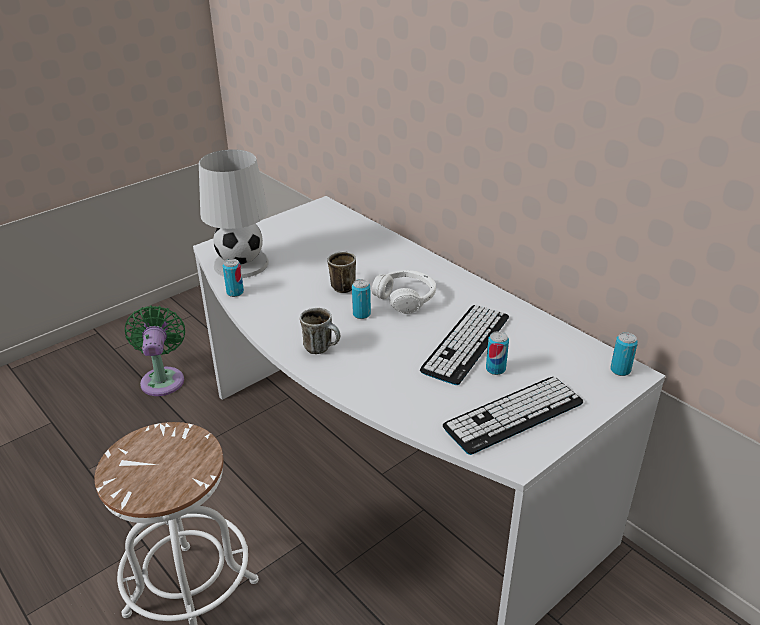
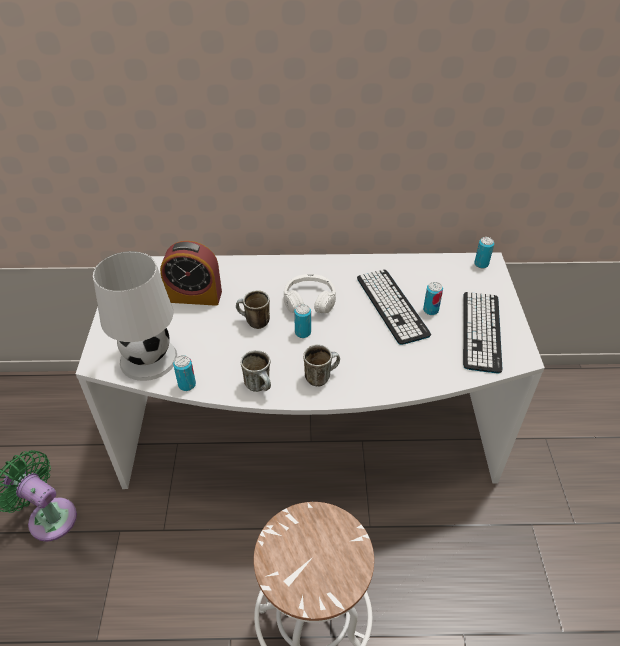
camera: 50 degrees left, 10 degrees up
(273, 325) = (260, 386): none -> mug
(331, 246) = (194, 296): none -> alarm clock

